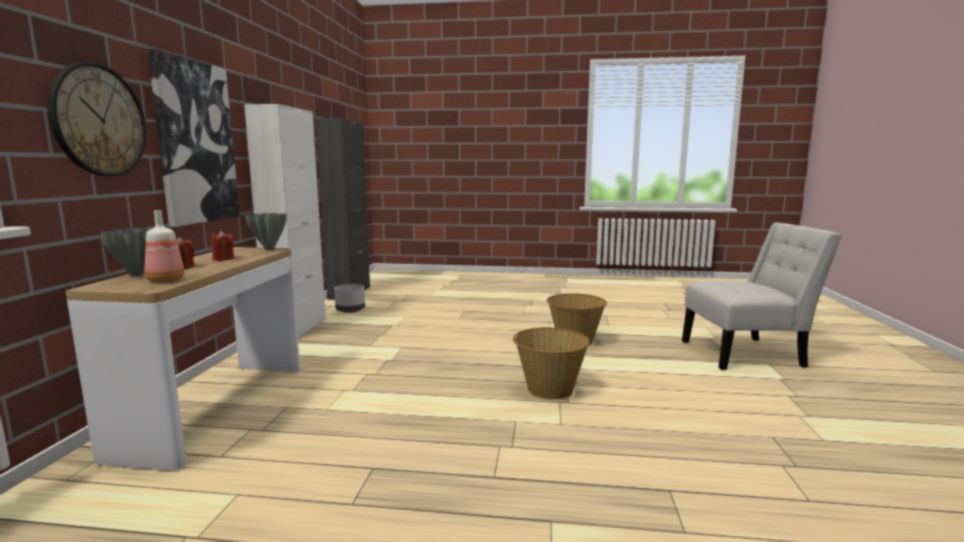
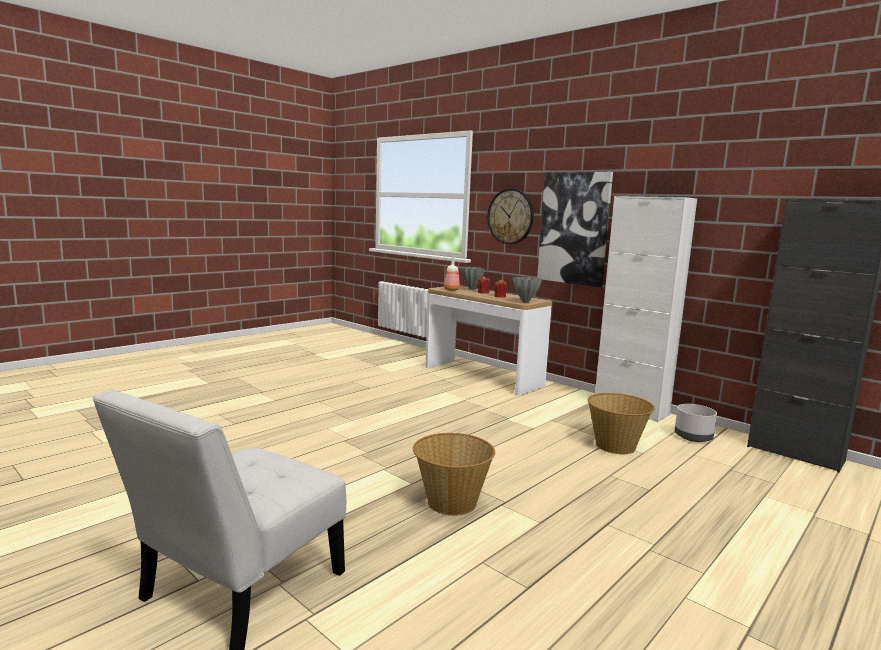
camera: 125 degrees right, 0 degrees up
(549, 389) = (371, 443): basket -> basket (616, 446)

